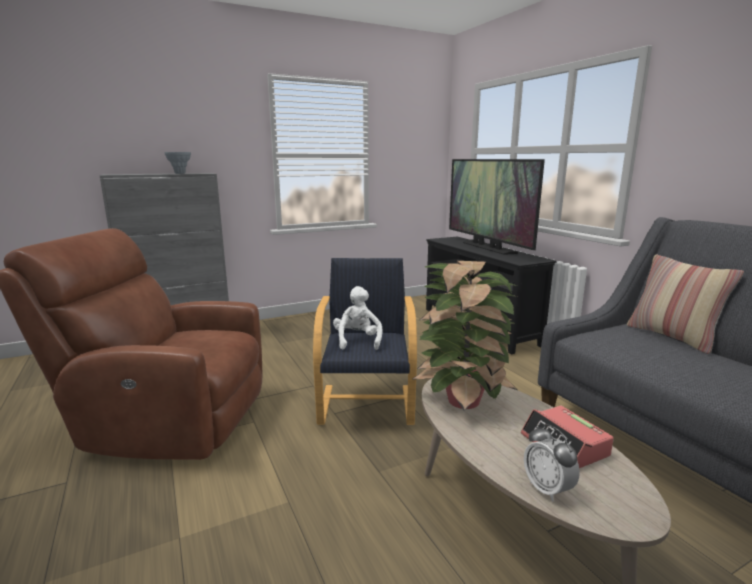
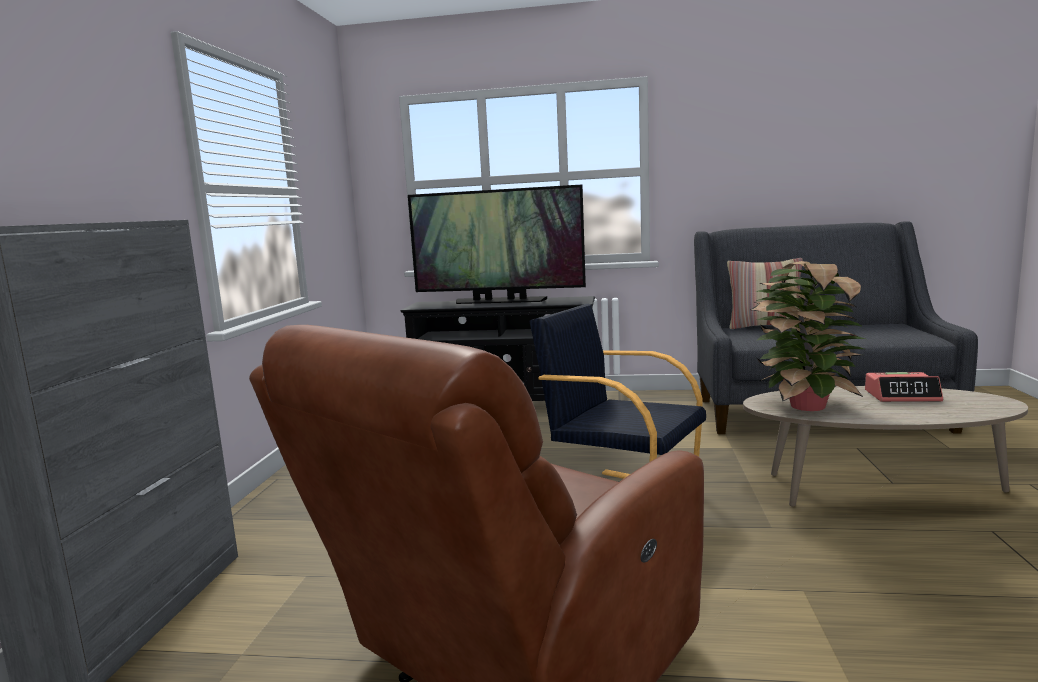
camera: 55 degrees left, 5 degrees down
(180, 173) = (118, 221): grey vase -> none
(357, 341) = (624, 413): white plush toy -> none
(547, 489) = (966, 412): alarm clock -> none

